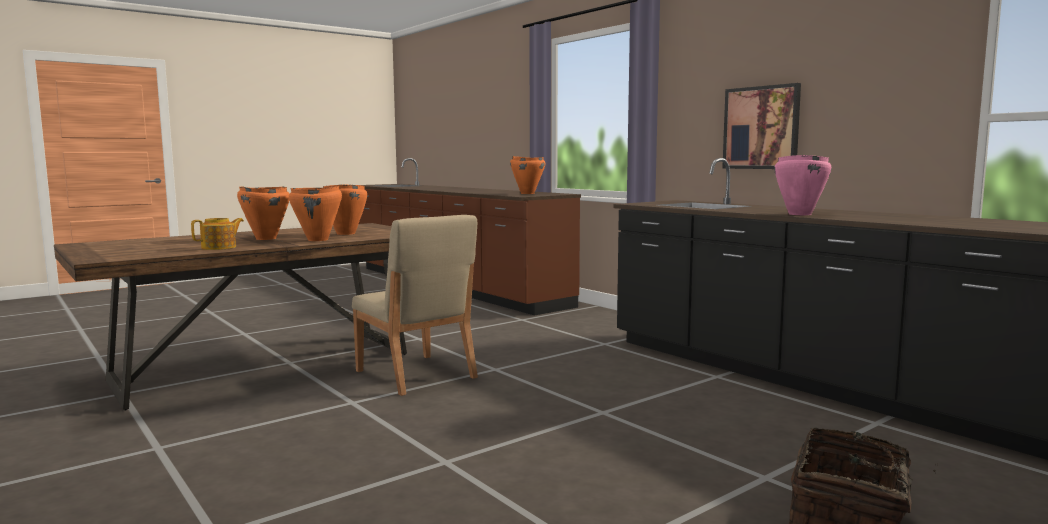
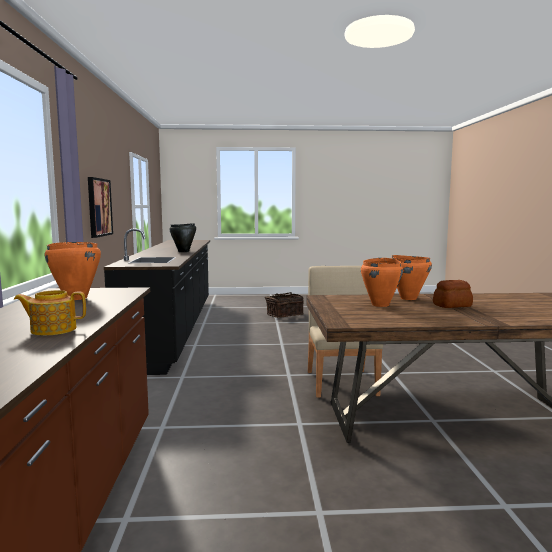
camera: 145 degrees left, 0 degrees up
(219, 247) = (481, 298): teapot -> teapot (52, 329)
(265, 238) = (452, 306): orange cooking pot -> bread
(799, 214) = (184, 251): pink cooking pot -> black cooking pot

